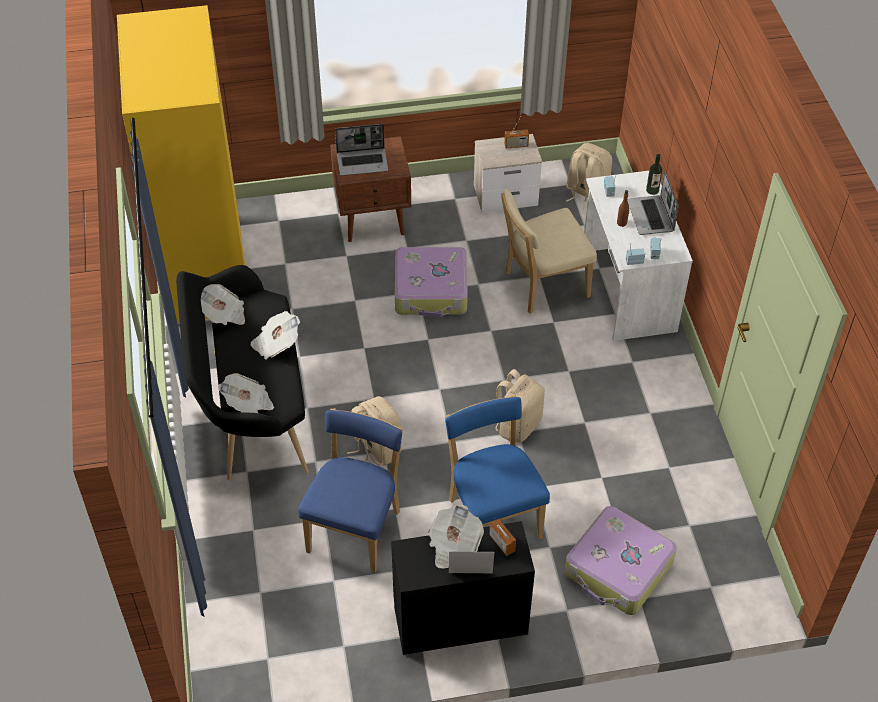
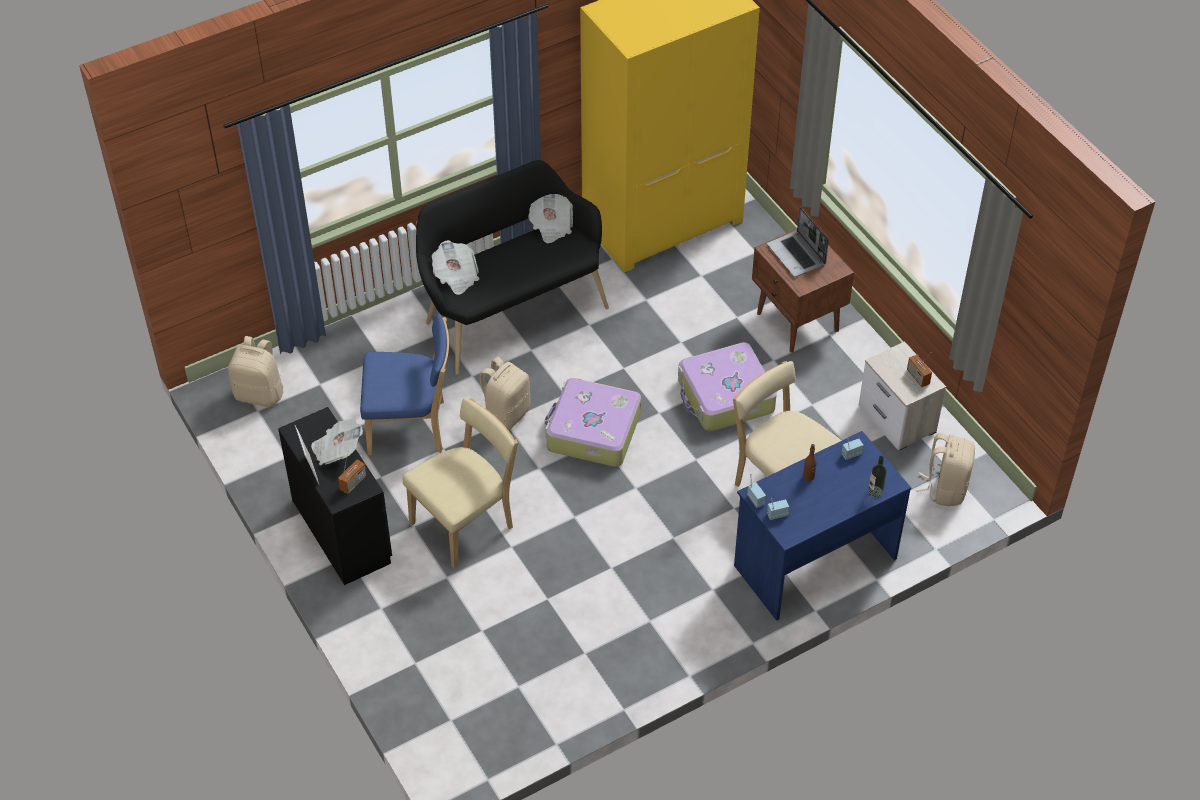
camera: 70 degrees right, 0 degrees up
(276, 344) = (533, 272): newspaper -> none
(493, 515) = (466, 523): blue chair -> beige chair
(517, 425) = (583, 513): beige backpack -> beige backpack (260, 394)
(618, 569) = (442, 638): suitcase -> suitcase (592, 431)
(627, 290) = (813, 561): white desk -> blue desk
(651, 217) = (832, 500): laptop -> none

